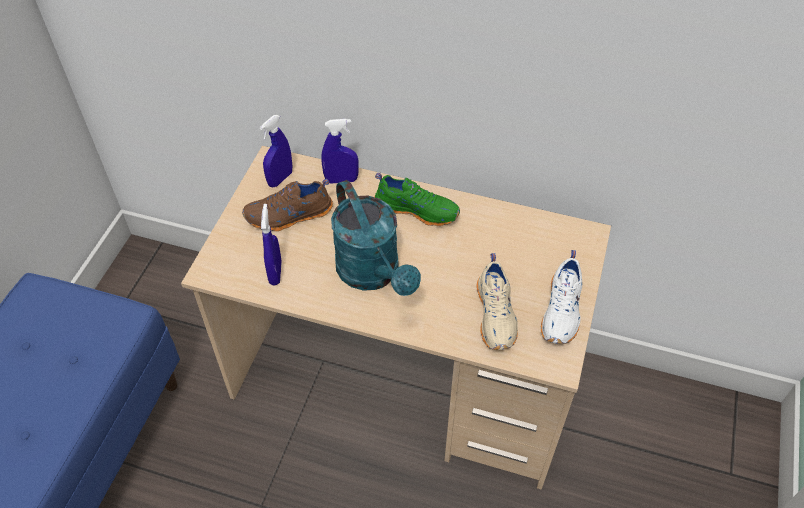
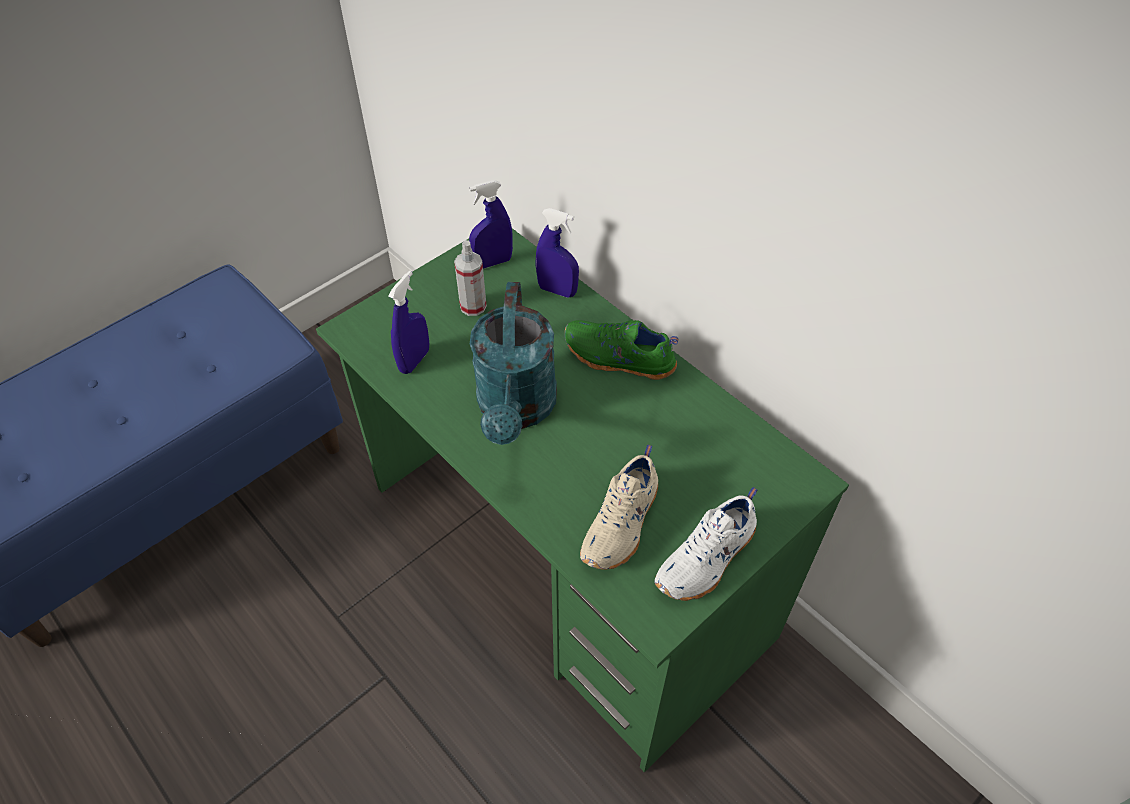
camera: 30 degrees right, 0 degrees up
(289, 216) = (473, 306): brown shoe -> spray bottle
(403, 379) = (567, 561): beige desk -> green desk
(417, 209) = (618, 359): green shoe -> green shoe turned 150 degrees clockwise

